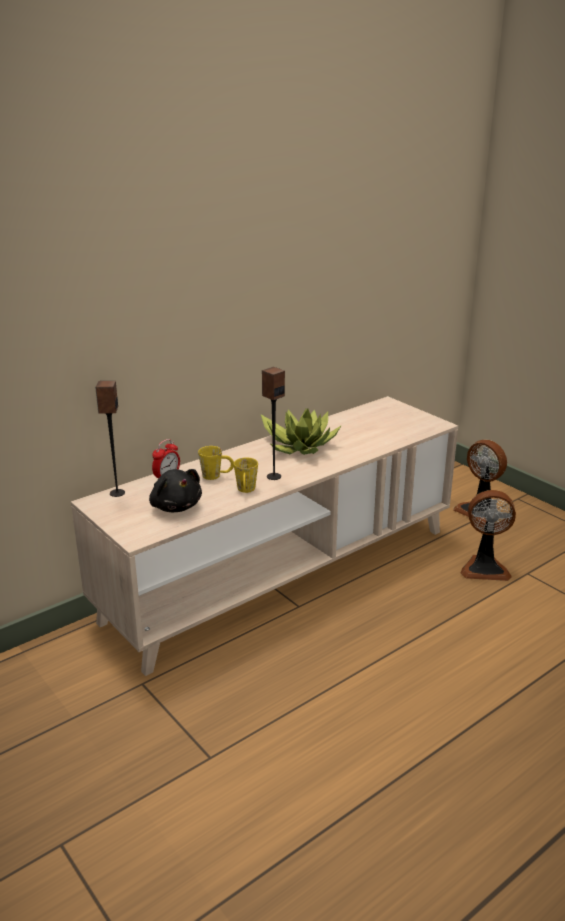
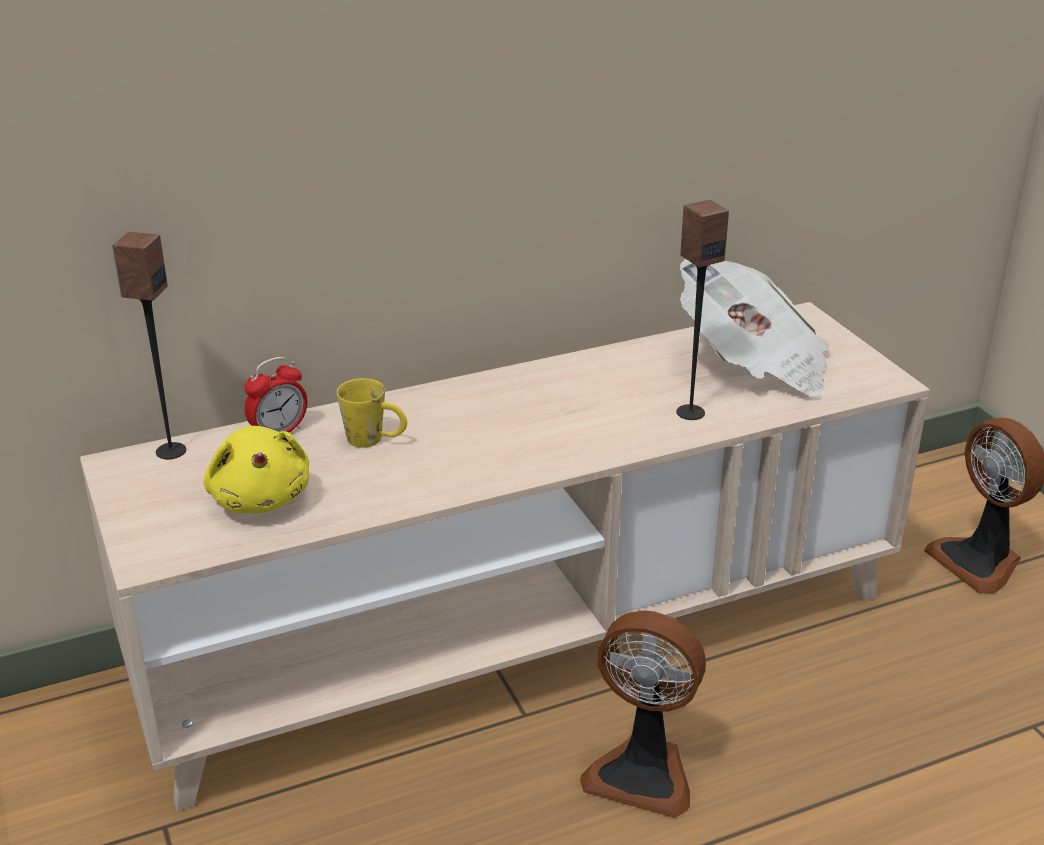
camera: 15 degrees right, 5 degrees up
(175, 506) = (260, 498): black plush toy -> yellow plush toy
(246, 491) = (412, 484): yellow mug -> none
(273, 476) = (484, 457): speaker -> speaker (690, 412)
(300, 445) = (572, 394): potted plant -> none
(376, 424) = (754, 365): none -> newspaper
(484, 568) = (942, 697): fan -> fan (643, 773)

